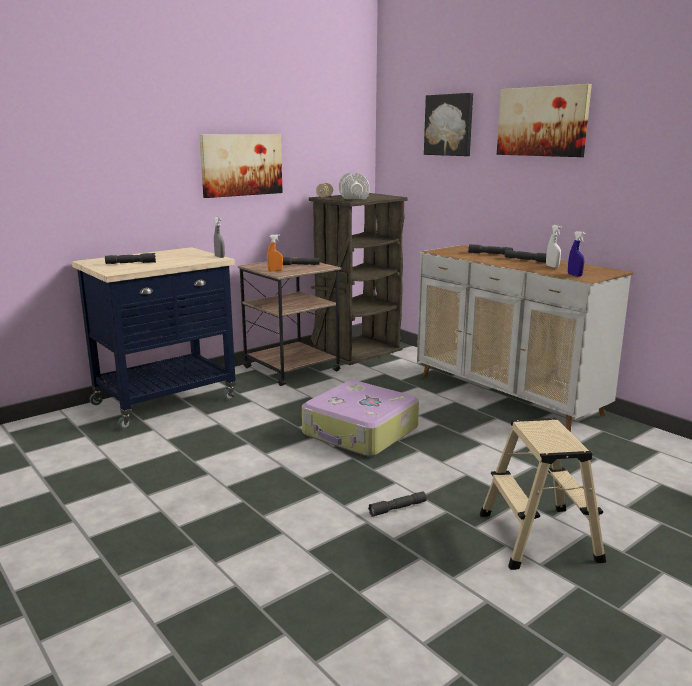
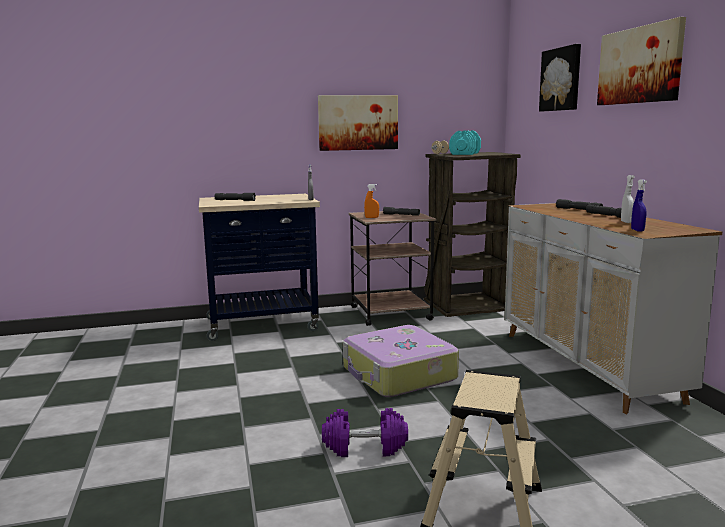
camera: 25 degrees right, 5 degrees down
(353, 197) = (465, 154): white dumbbell -> turquoise dumbbell
(397, 508) = (364, 447): grey flashlight -> purple dumbbell

